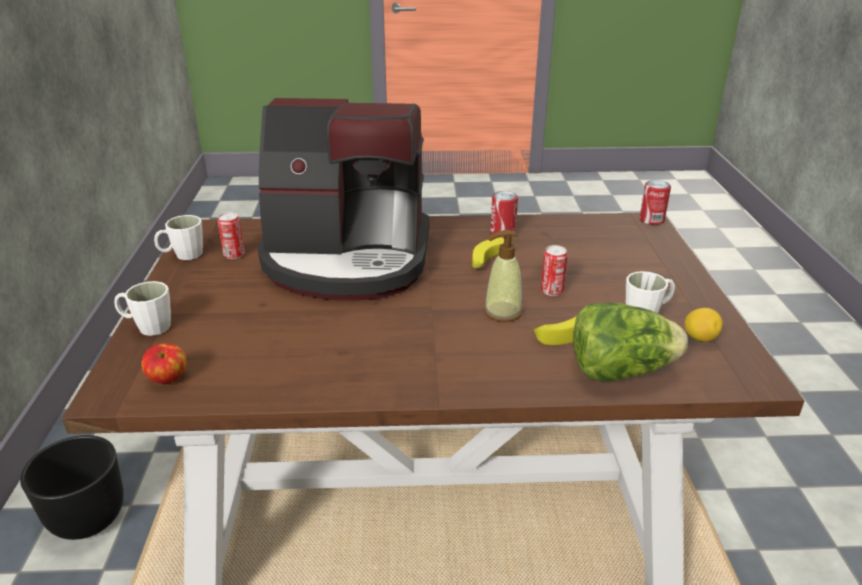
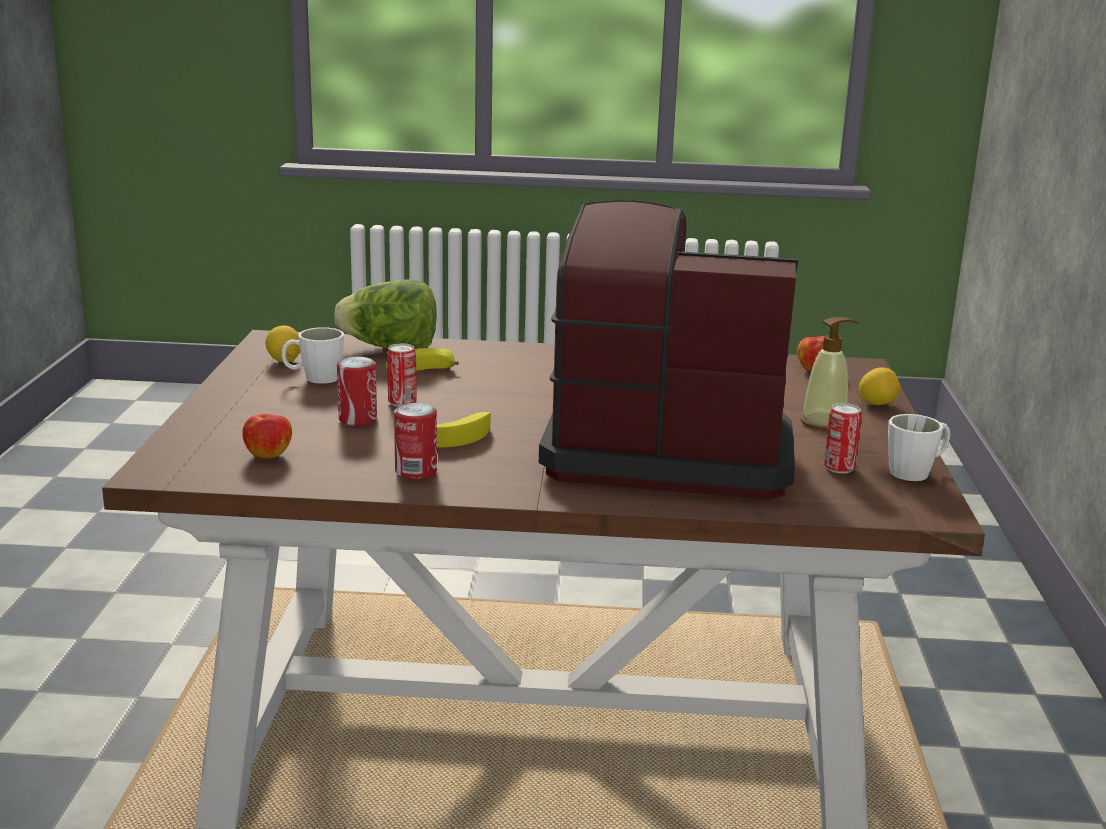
camera: 175 degrees left, 10 degrees down
(89, 519) = (1002, 735): black planter -> none
(147, 327) = (877, 404): white mug -> lemon
(502, 312) = (475, 390): soap dispenser -> soap dispenser (824, 423)
(599, 237) = (268, 455): none -> apple
(651, 220) = (146, 473): can -> can (357, 419)

